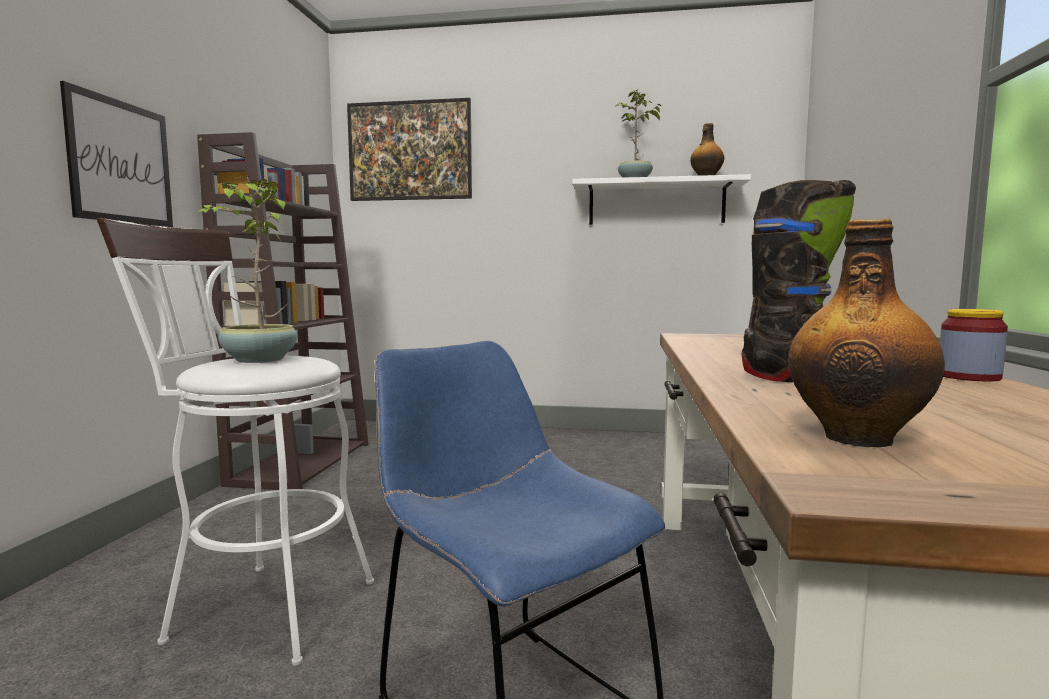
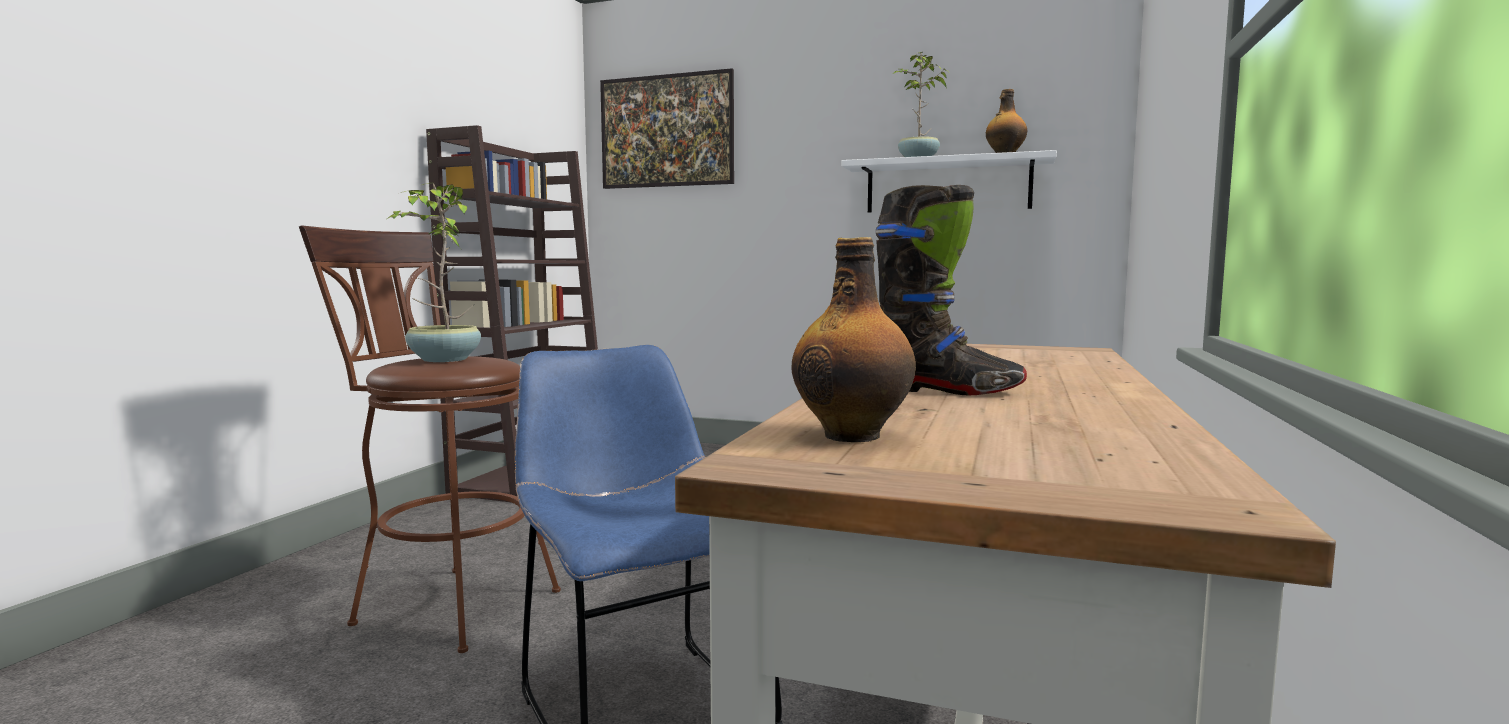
camera: 10 degrees right, 0 degrees up
(121, 162) = (347, 163): picture -> none
(260, 608) = (445, 604): white stool -> brown stool
(968, 377) = (1122, 392): jar -> none

